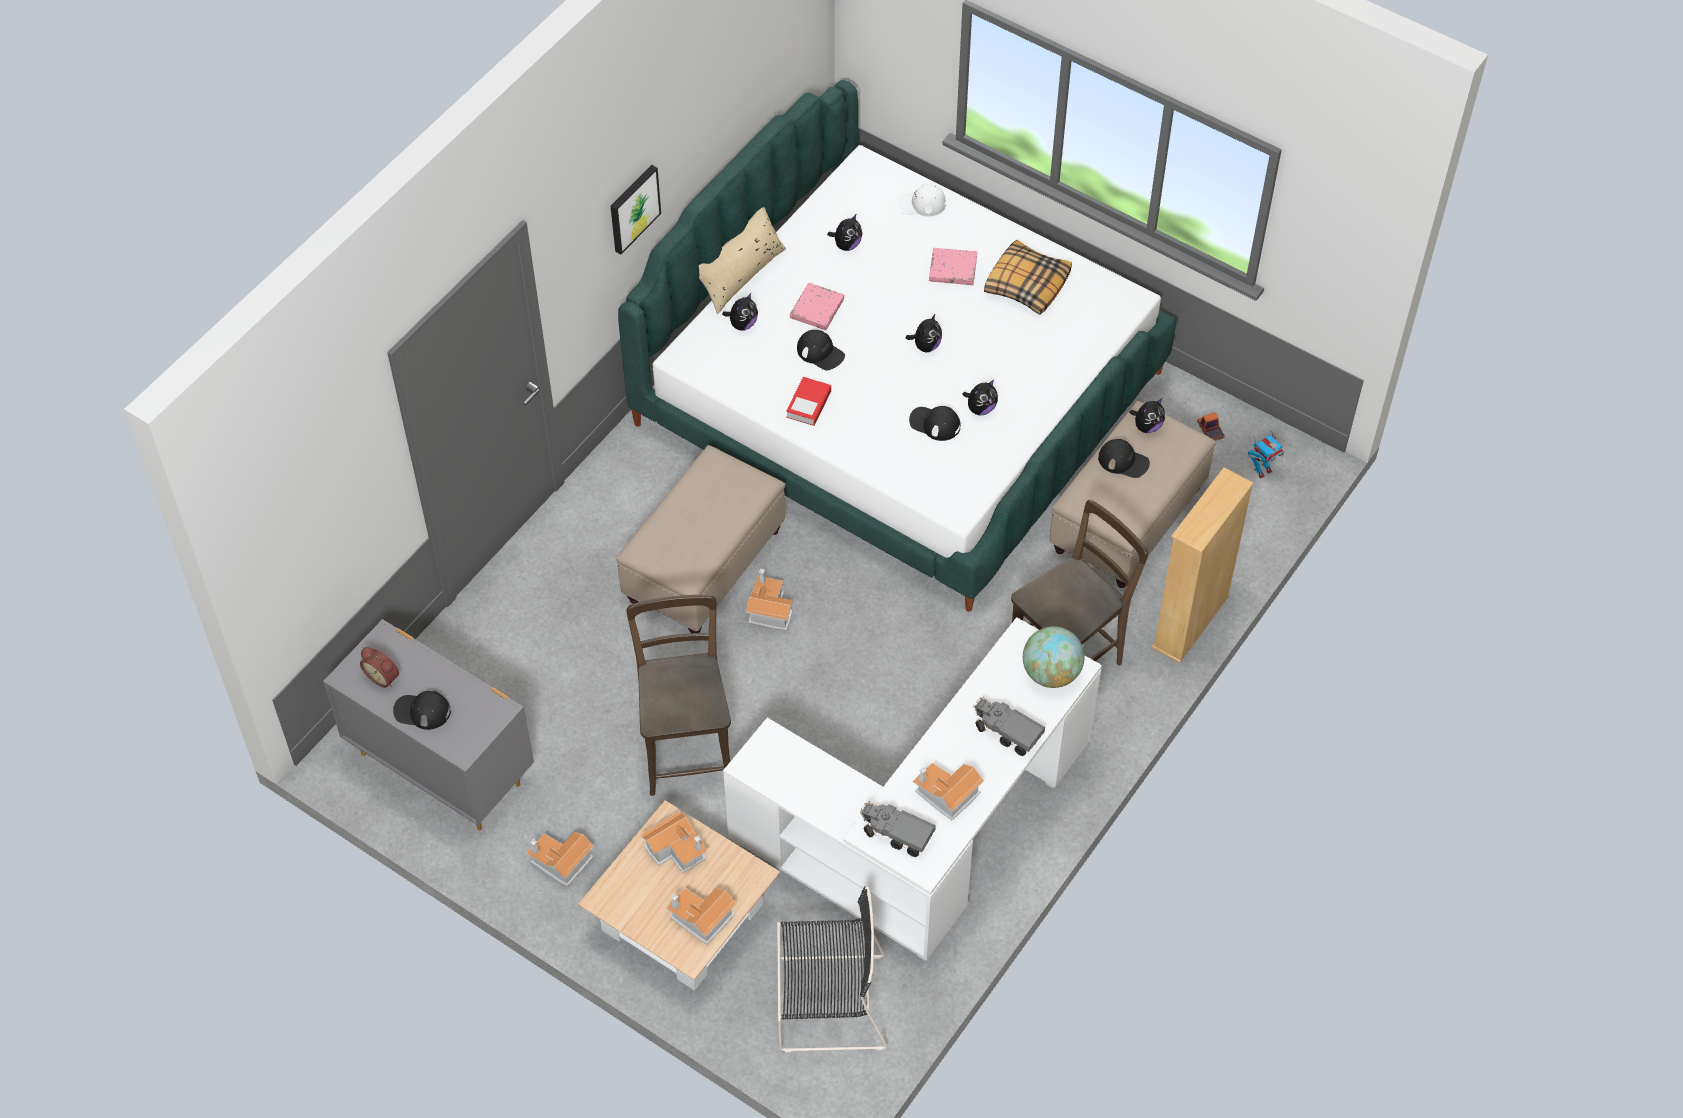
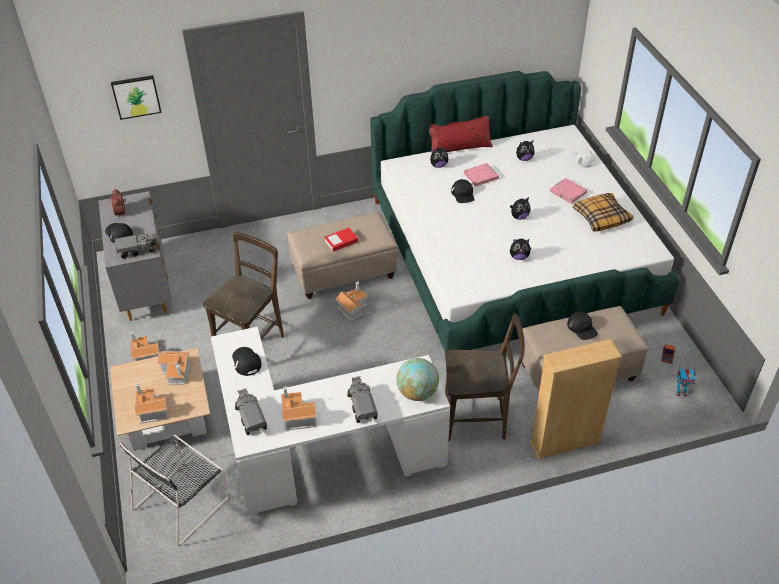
camera: 40 degrees right, 10 degrees down
(482, 717) = (138, 250): none -> toy truck
(633, 208) = (395, 62): picture -> picture (136, 96)
(741, 275) = (459, 147): beige pillow -> red pillow
(808, 404) = (434, 211): book -> book (341, 242)
(827, 1003) = (183, 501): black chair -> black chair turned 90 degrees clockwise
(934, 424) = (487, 251): black cap -> black cap (246, 362)
(1147, 426) = (612, 319): plush toy -> none

